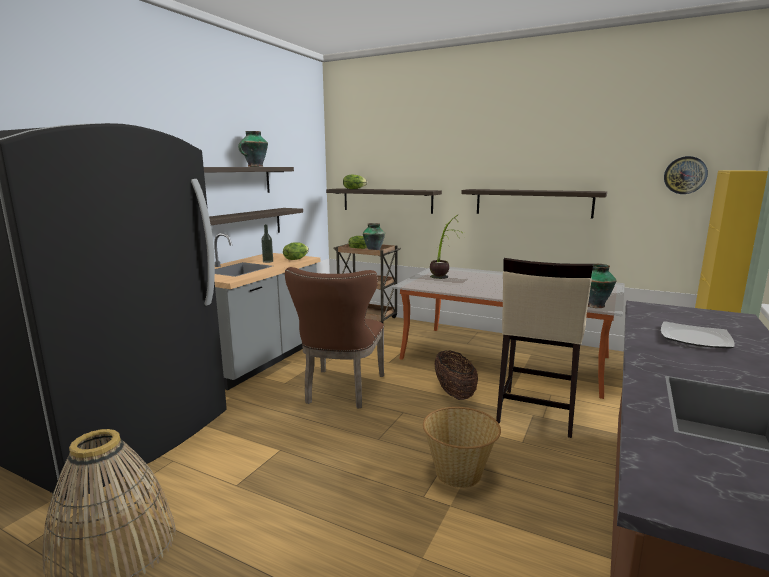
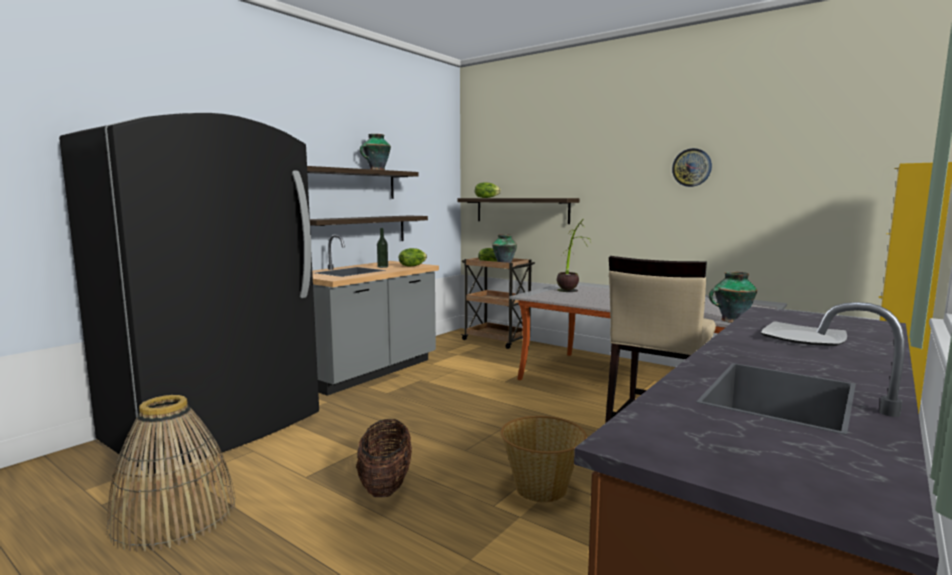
camera: 10 degrees right, 5 degrees down
(342, 391) = (443, 404): brown chair -> none
(454, 393) = (566, 415): basket -> basket (385, 485)
(533, 203) = (680, 210): shelf -> none
(685, 175) = (860, 175): wall clock -> wall clock (691, 167)

